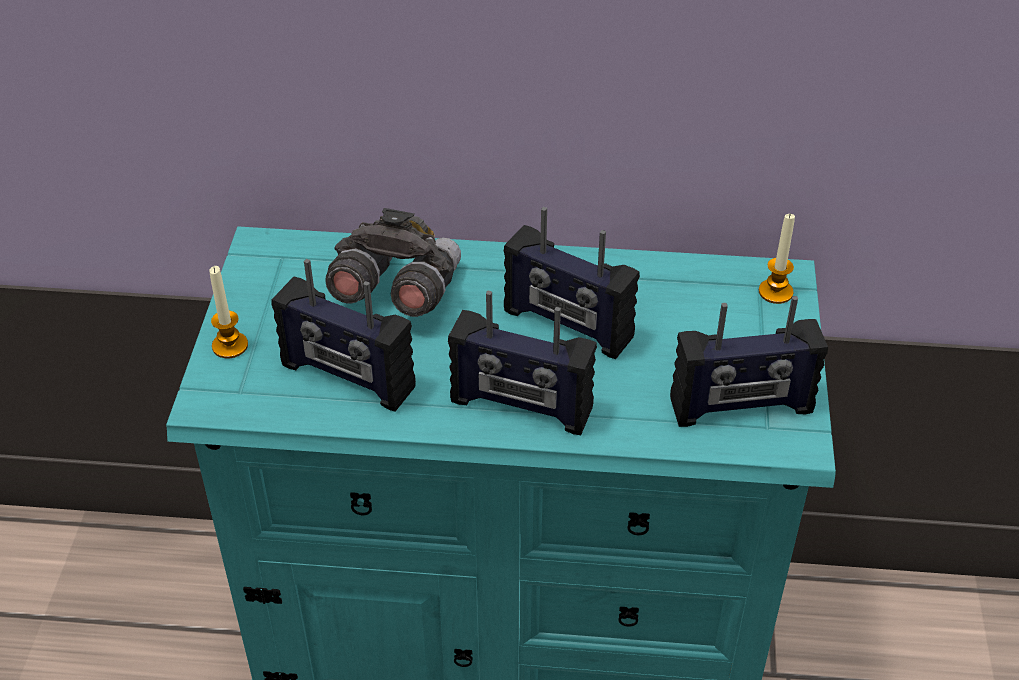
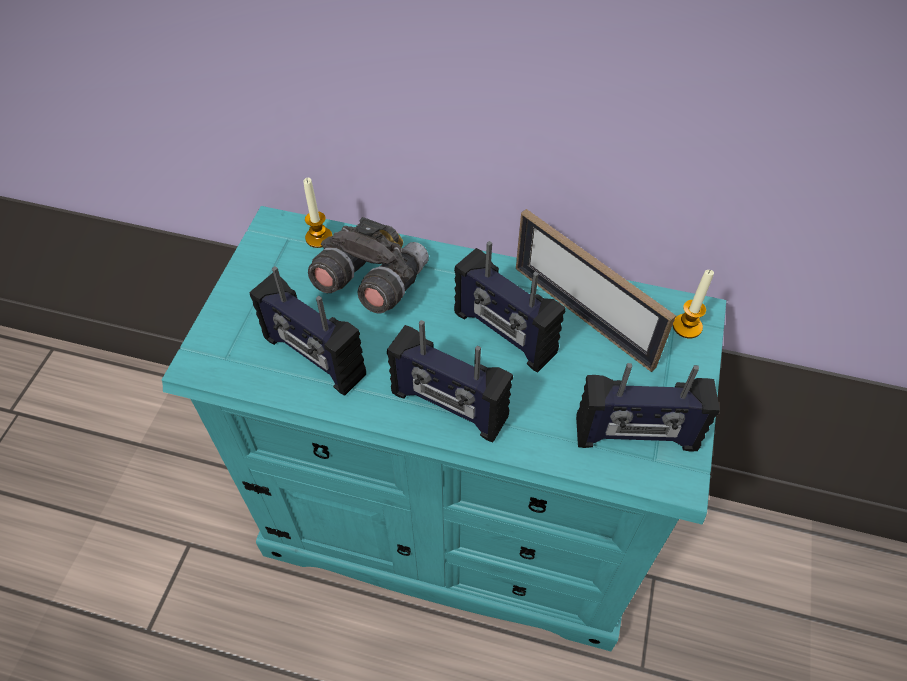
camera: 10 degrees right, 10 degrees up
(230, 346) = (228, 314): candle -> candle (319, 238)
(654, 296) = (582, 316): none -> picture frame

